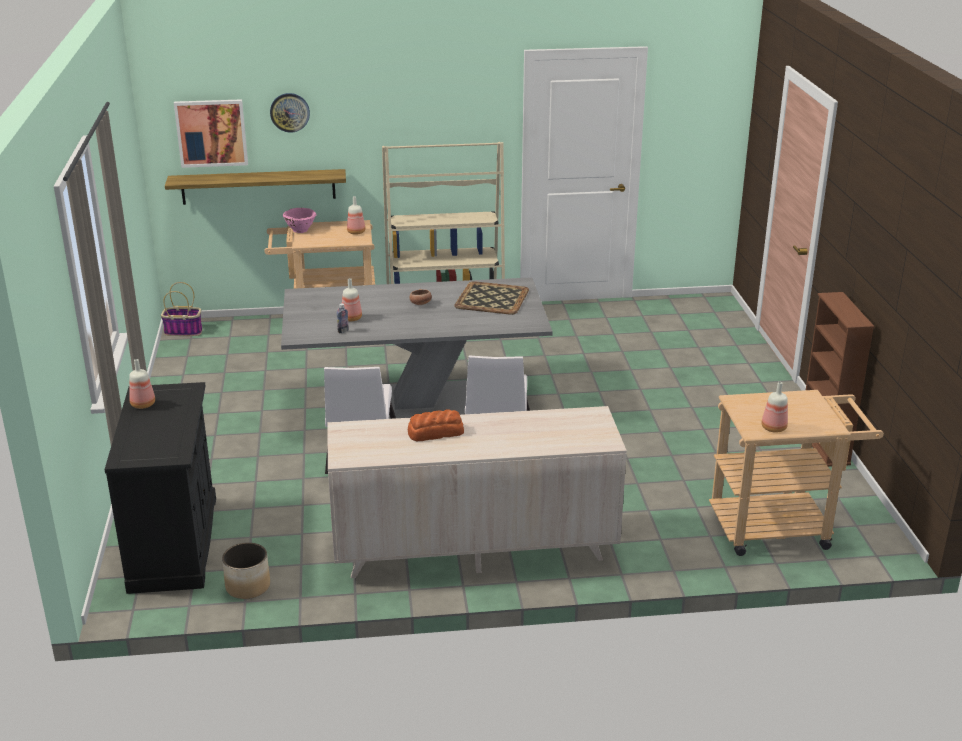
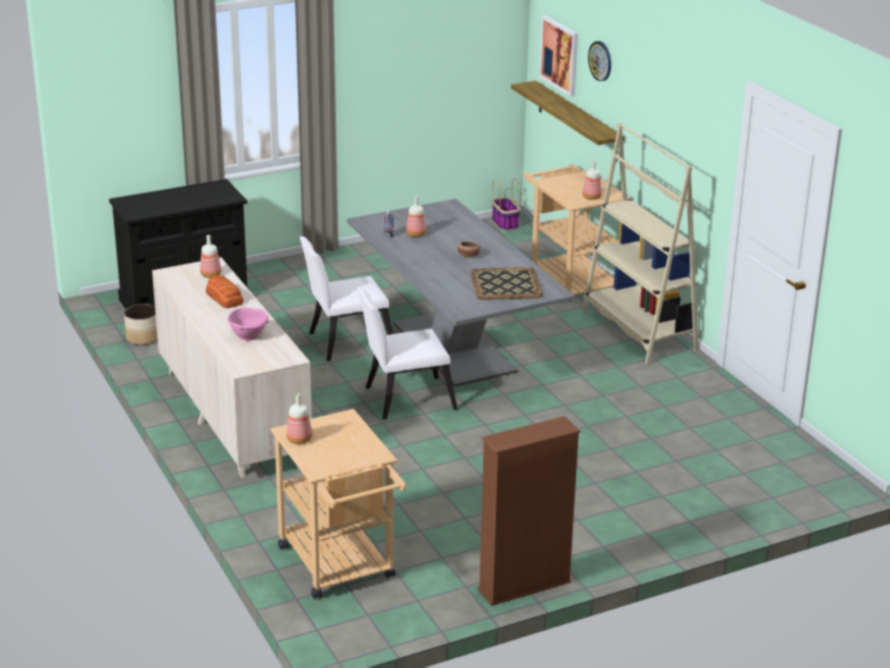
camera: 70 degrees right, 0 degrees up
(143, 404) = (201, 189): bottle -> bottle (211, 274)
(300, 230) = (572, 174): pink bowl -> pink bowl (249, 336)

